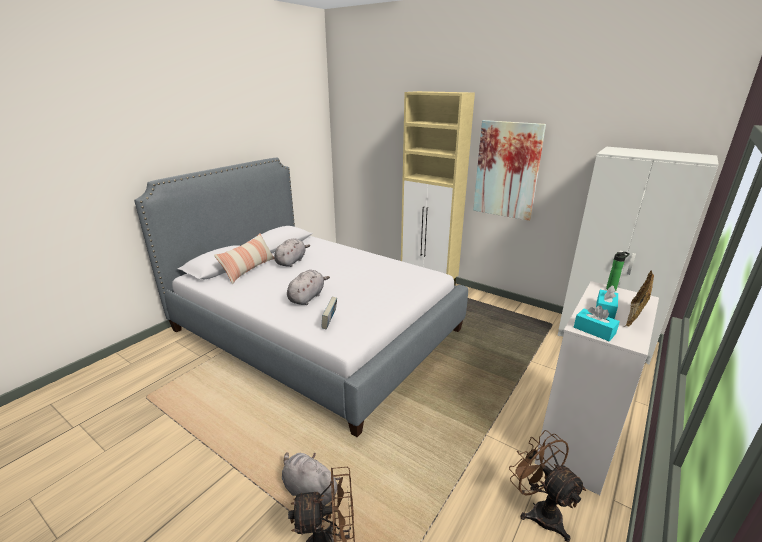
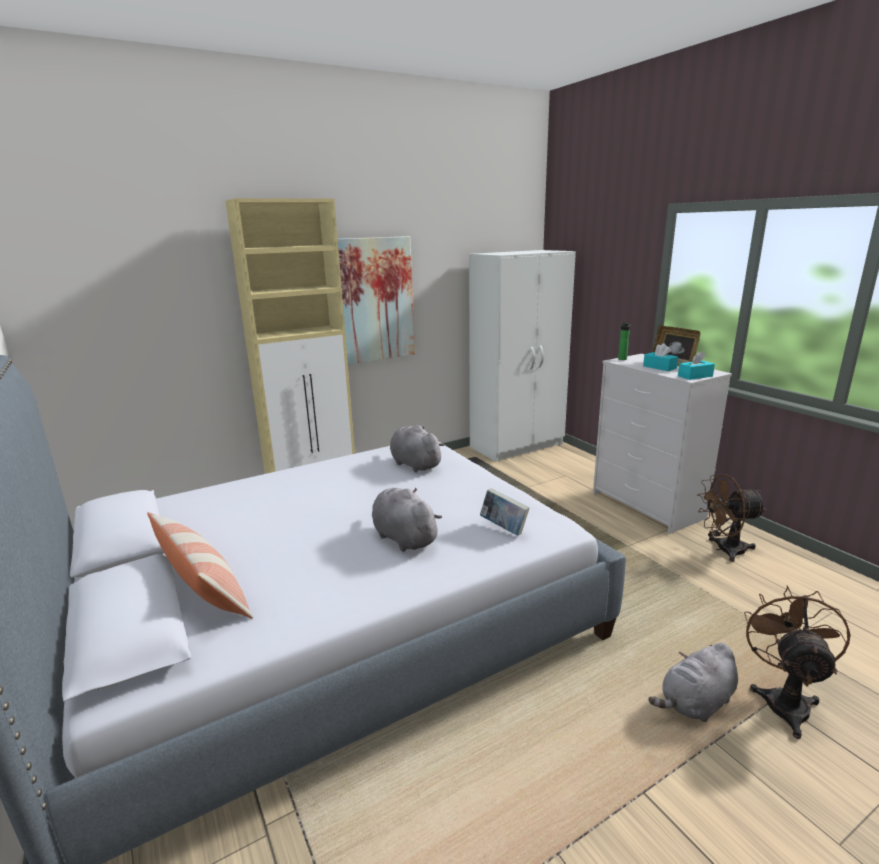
camera: 65 degrees left, 5 degrees down
(291, 261) = (235, 535): grey plush toy -> grey plush toy (414, 464)

